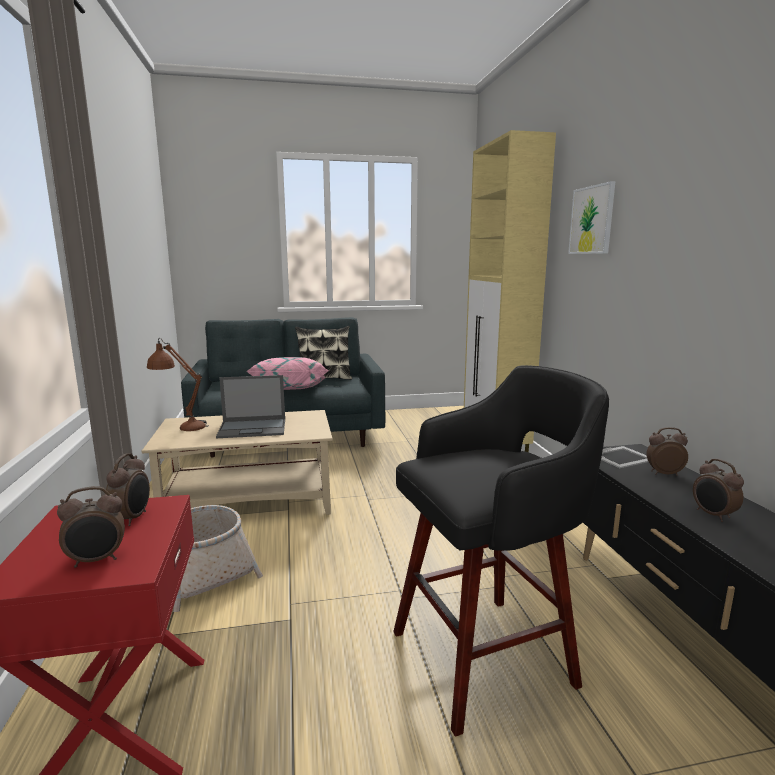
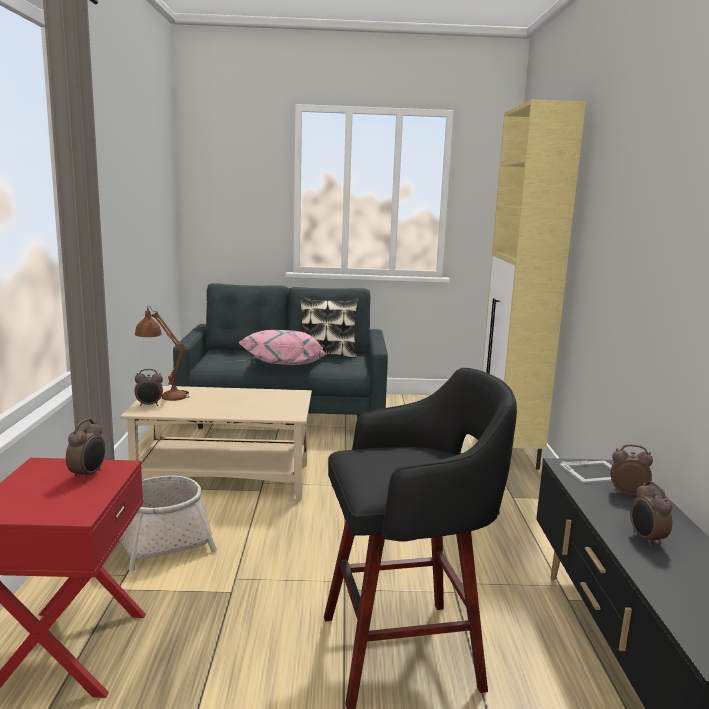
camera: 10 degrees right, 0 degrees up
(97, 560) = (52, 504): alarm clock -> alarm clock (149, 405)
(253, 428) = (231, 404): laptop -> none
(592, 220) = (609, 205): picture -> none

